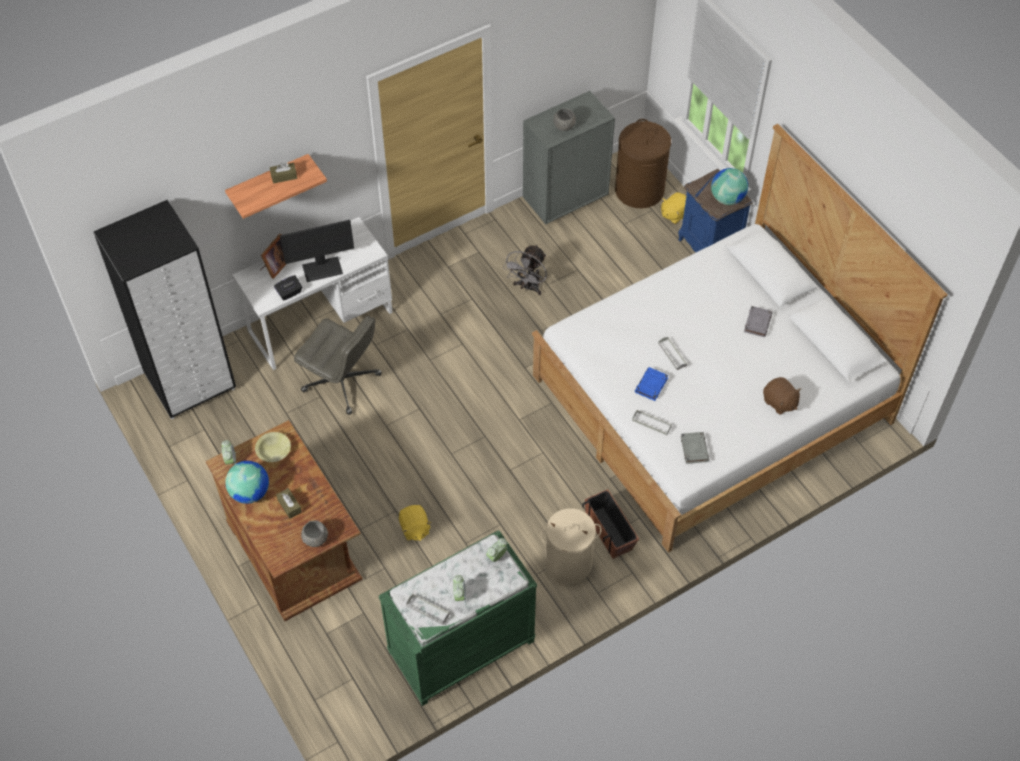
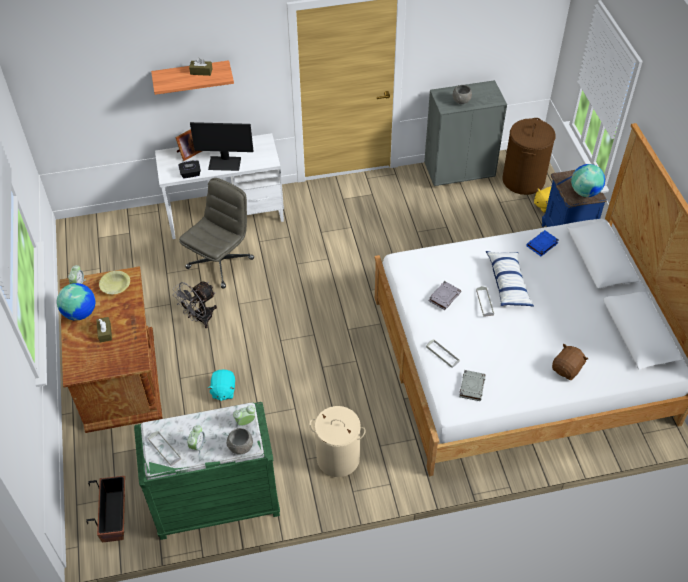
camera: 20 degrees right, 5 degrees down
(191, 382) = (107, 231): wardrobe -> none
(316, 539) = (112, 365): grey bowl -> grey bowl (241, 447)
(342, 383) = (220, 262): grey office chair -> grey office chair turned 105 degrees counterclockwise
(414, 529) = (223, 391): yellow plush toy -> turquoise plush toy
(528, 287) = (400, 230): grey fan -> grey fan (199, 319)
(609, 531) = (384, 442): planter -> planter (115, 515)
(651, 386) = (455, 323): blue book -> blue book (542, 245)
(687, 326) = (508, 283): none -> pillow
(757, 323) = (573, 297): grey book -> grey book (444, 297)
(779, 402) = (567, 369): brown plush toy -> brown plush toy turned 120 degrees counterclockwise

